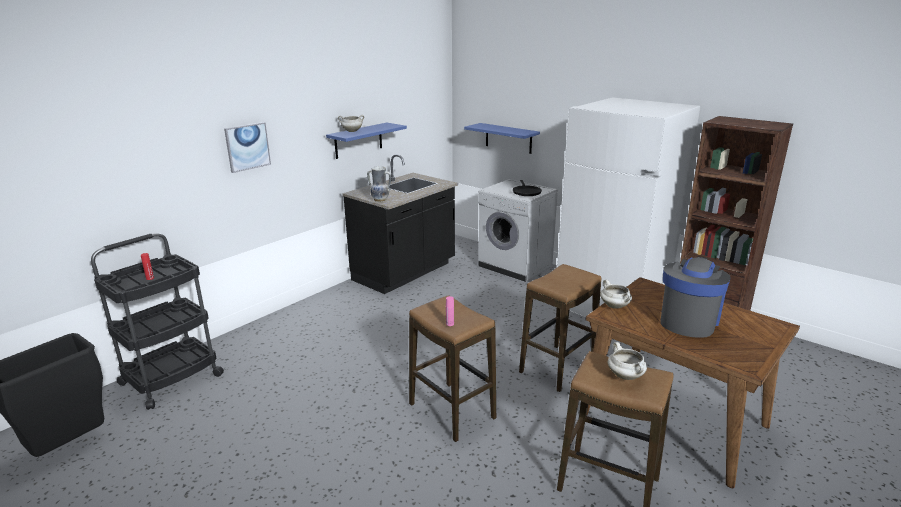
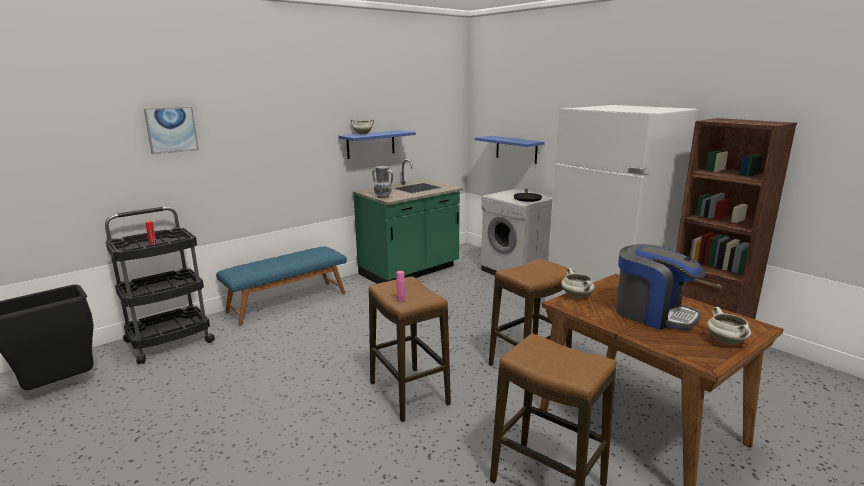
camera: 10 degrees right, 5 degrees down
(247, 146) = (260, 139): picture -> picture (171, 129)
(286, 320) = (287, 302): none -> blue bench
(405, 272) = (410, 271): black counter -> green counter
(626, 376) = (561, 359): white cooking pot -> white cooking pot (727, 342)
(688, 320) = (653, 314): coffee machine -> coffee machine turned 90 degrees clockwise

